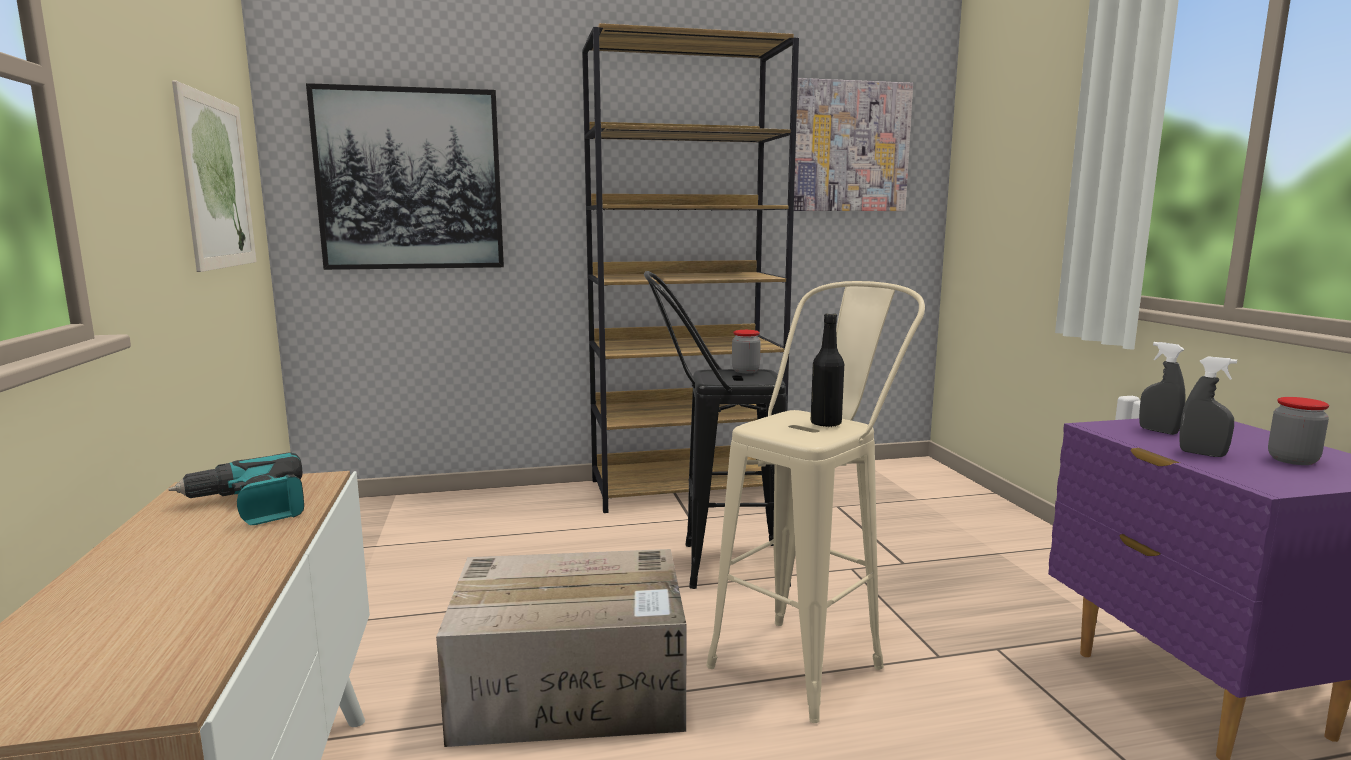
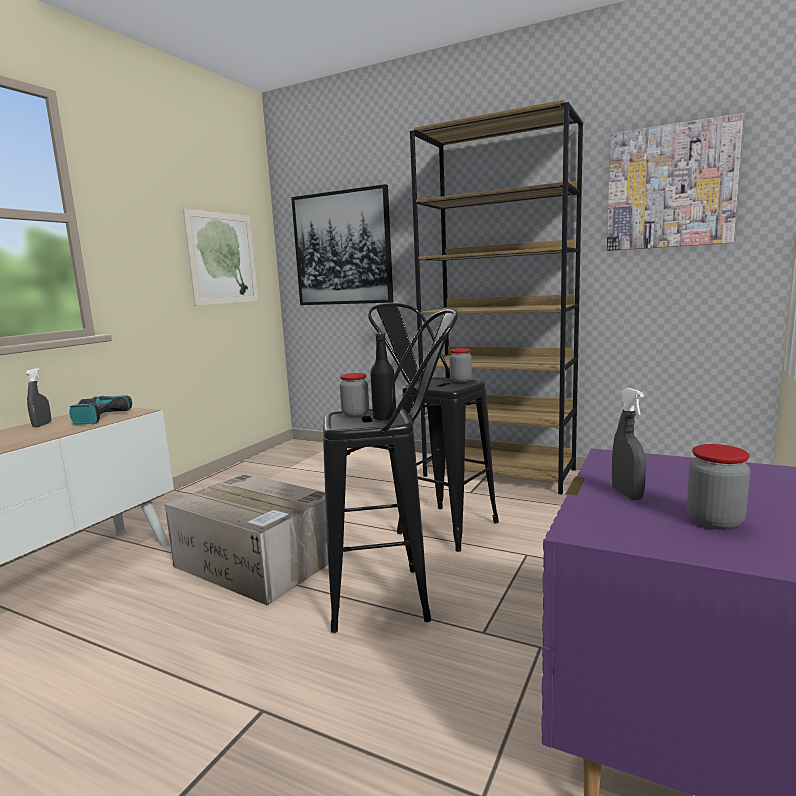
camera: 40 degrees right, 0 degrees up
(778, 424) = (355, 414): none -> jar
(810, 656) = (397, 596): beige stool -> black stool
(1158, 431) = (661, 469): grey spray bottle -> grey spray bottle (42, 425)

